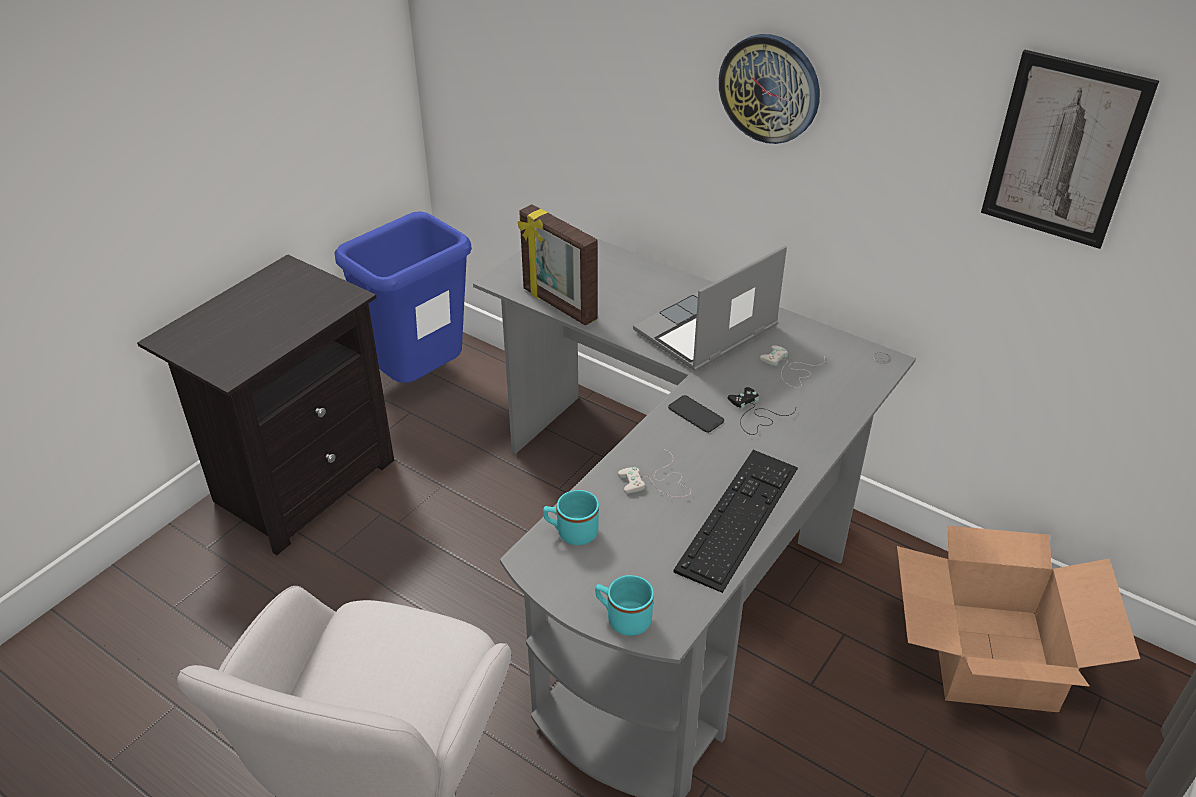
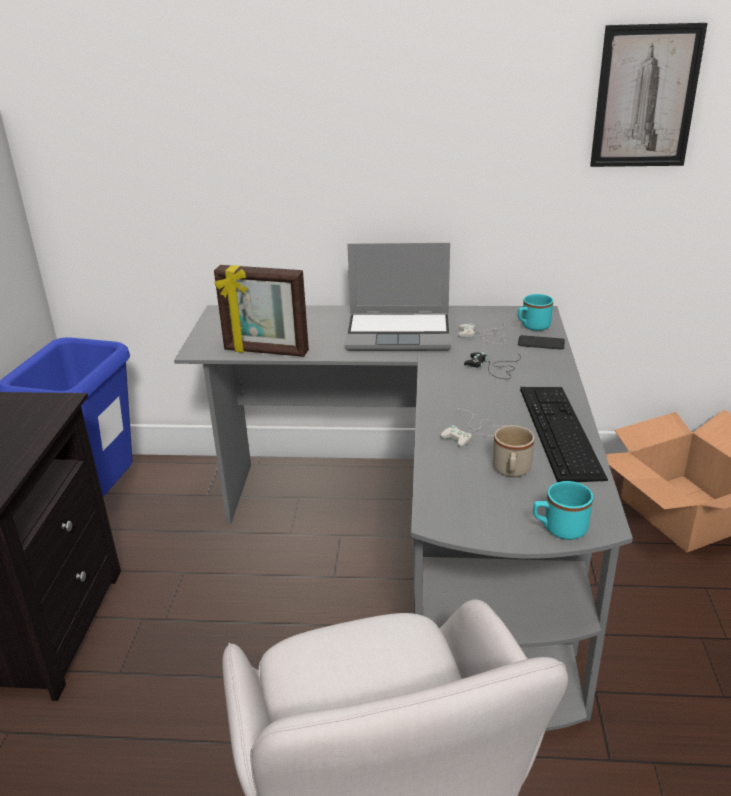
camera: 30 degrees left, 10 degrees down
(571, 532) = (449, 489): turquoise mug -> turquoise mug (532, 327)
(644, 540) = (511, 472): none -> beige mug
(696, 414) = (452, 382): phone -> phone (541, 343)
(706, 331) = (400, 333): laptop -> laptop turned 105 degrees counterclockwise
(770, 88) = (398, 117): wall clock -> none

